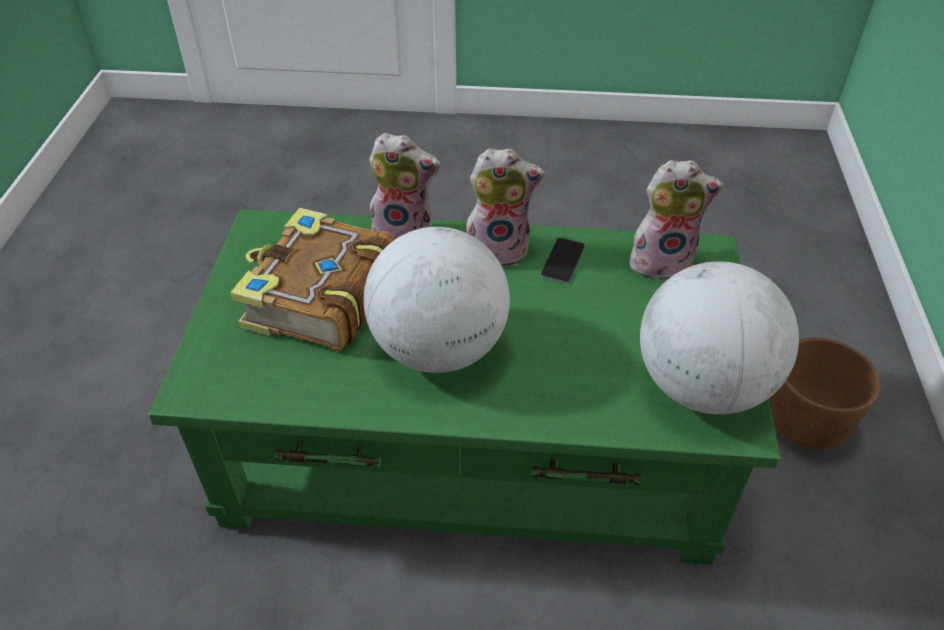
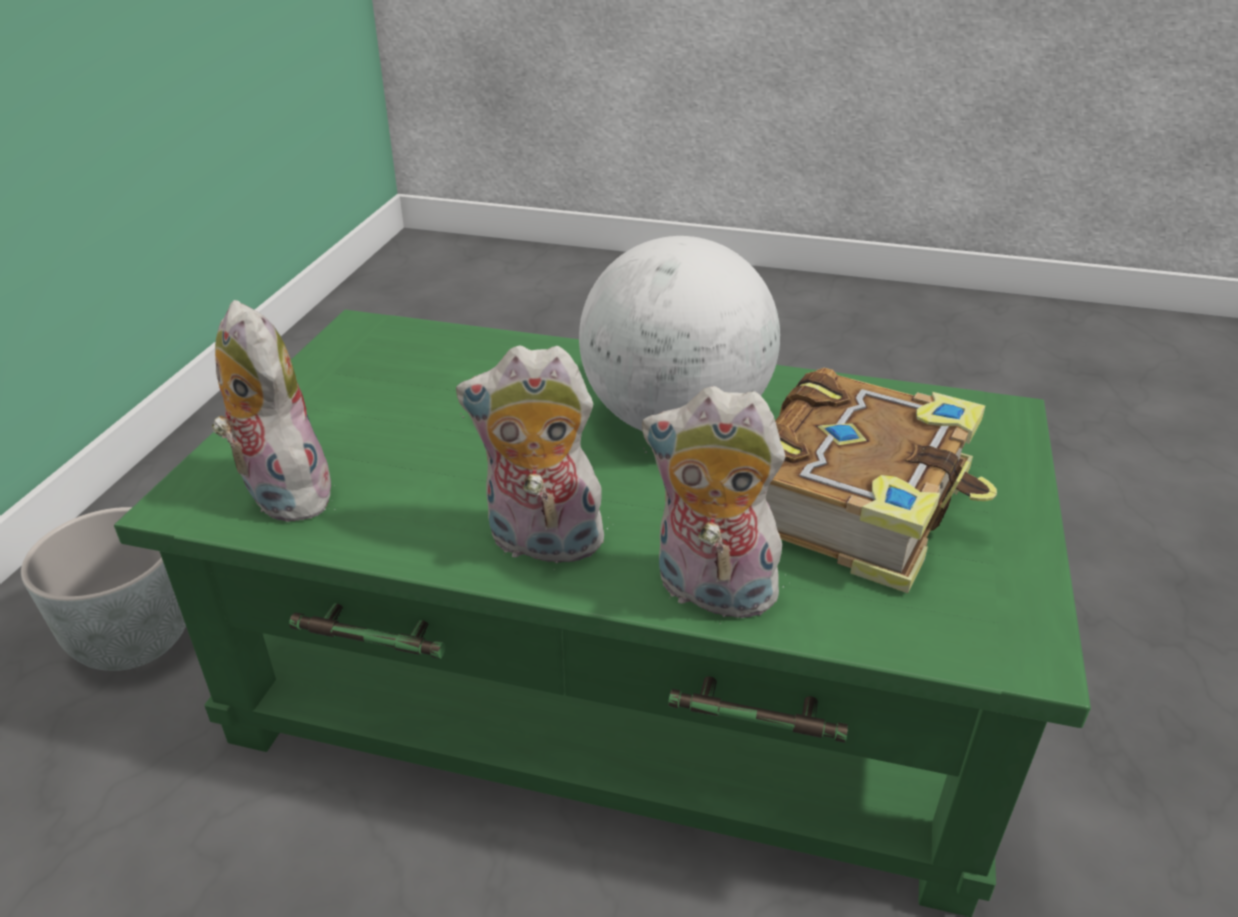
camera: 170 degrees left, 10 degrees down
(563, 261) = (441, 513): phone -> none
(662, 262) = (281, 493): plush toy -> plush toy turned 45 degrees clockwise
(703, 387) = (368, 358): globe -> none
(805, 427) = (135, 640): brown planter -> grey planter

